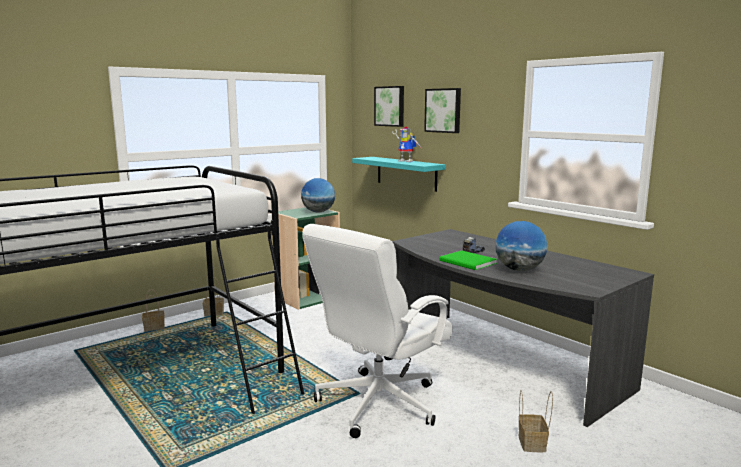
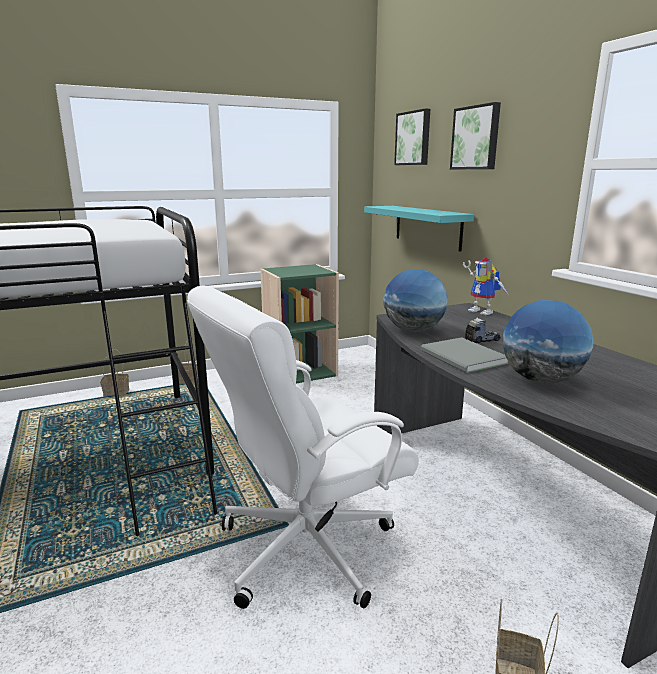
camera: 15 degrees right, 5 degrees up
(318, 212) = (313, 271): globe -> globe (413, 330)
(407, 161) = (427, 210): toy robot -> toy robot (484, 312)
(468, 262) = (463, 358): green book -> grey book

